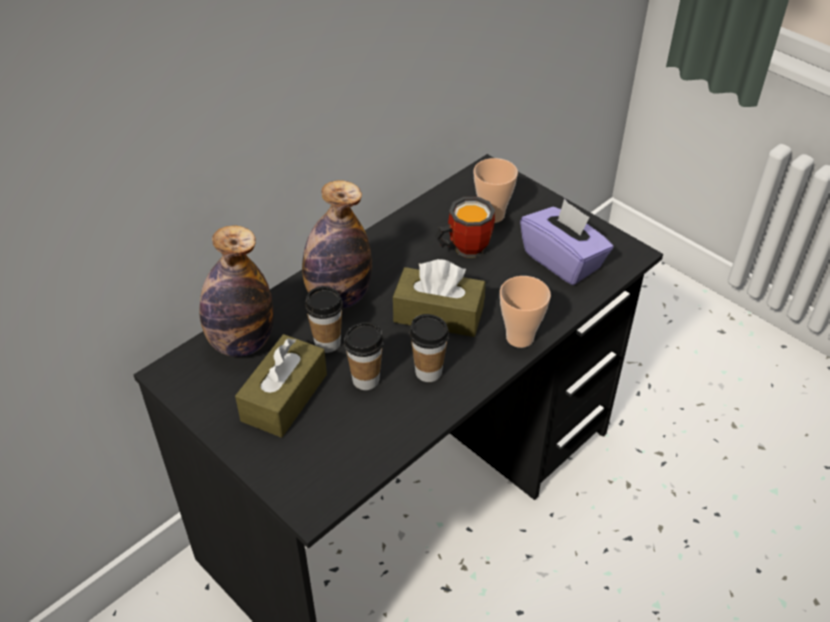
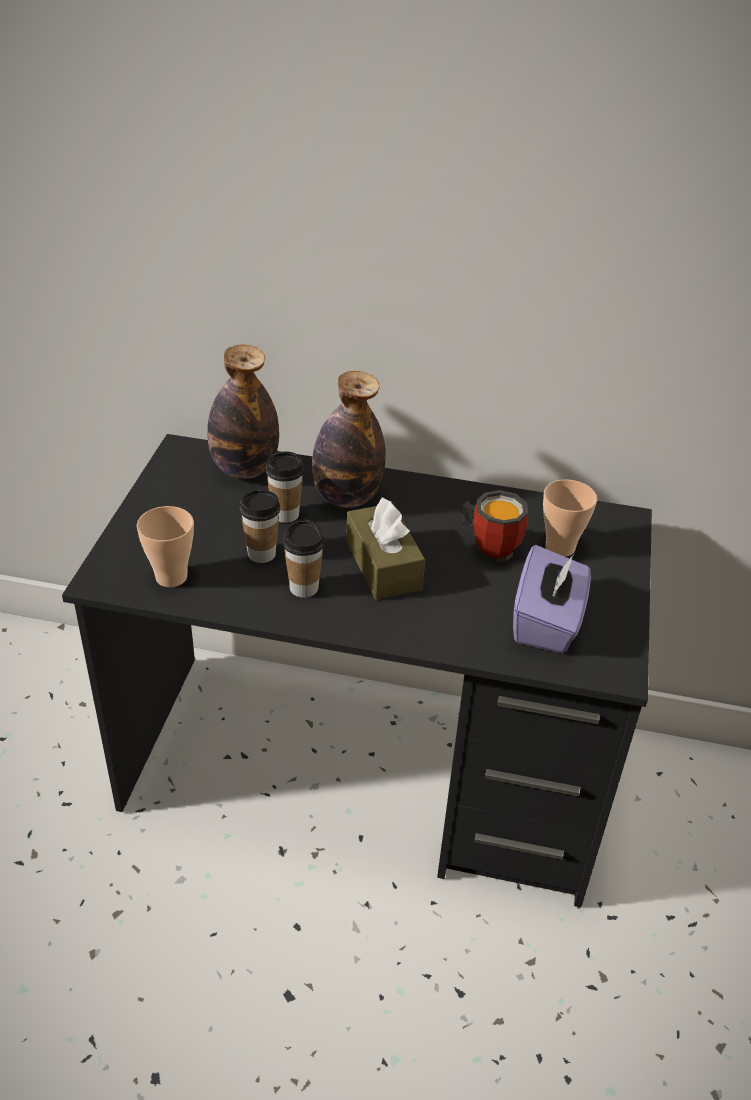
camera: 55 degrees right, 5 degrees down
(284, 397) = (204, 517): brown tissue box -> none
(520, 337) = (403, 631): cup -> cup (171, 577)

